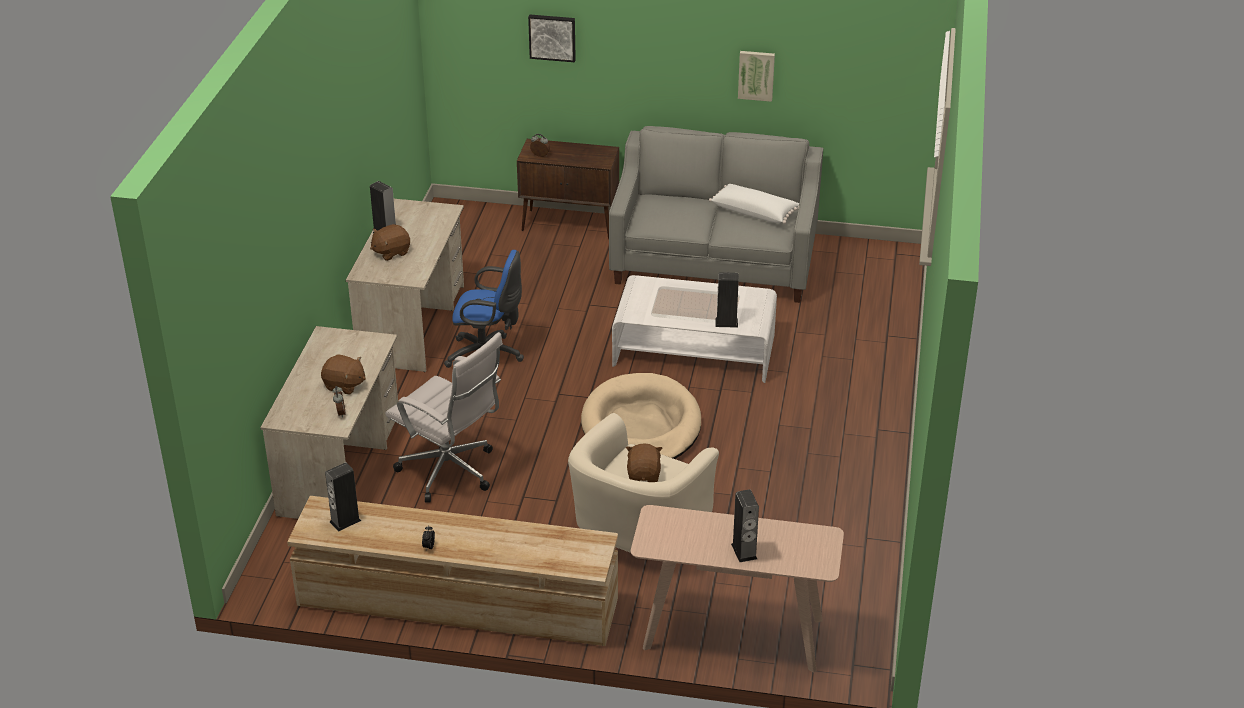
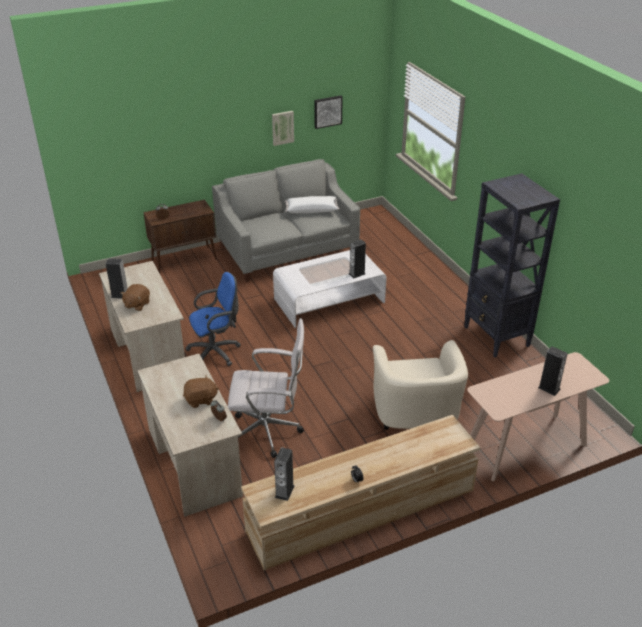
camera: 35 degrees left, 0 degrees up
(552, 37) = (151, 137): picture -> picture (327, 111)
(641, 426) = (347, 354): beige dog bed -> none
(644, 475) = (418, 375): brown plush toy -> none
(865, 491) = (496, 337): none -> black bookcase

